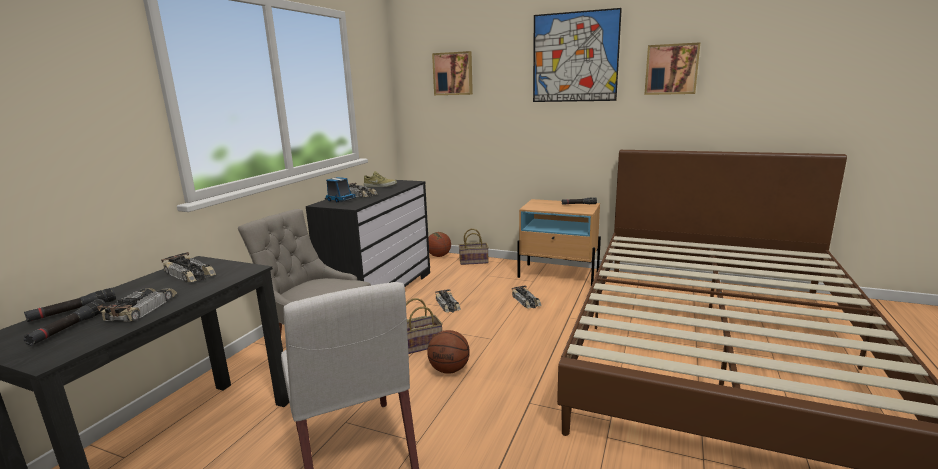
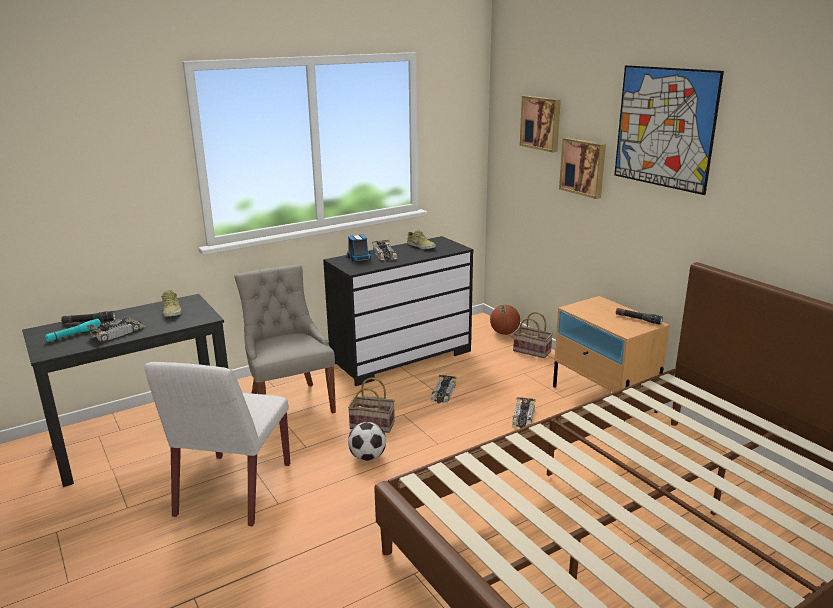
camera: 35 degrees right, 5 degrees up
(69, 328) = (74, 335): black flashlight -> turquoise flashlight
(190, 274) = (172, 311): toy car -> beige shoe
(449, 369) = (368, 457): basketball -> football
(671, 69) = (776, 167): picture -> picture (583, 167)

